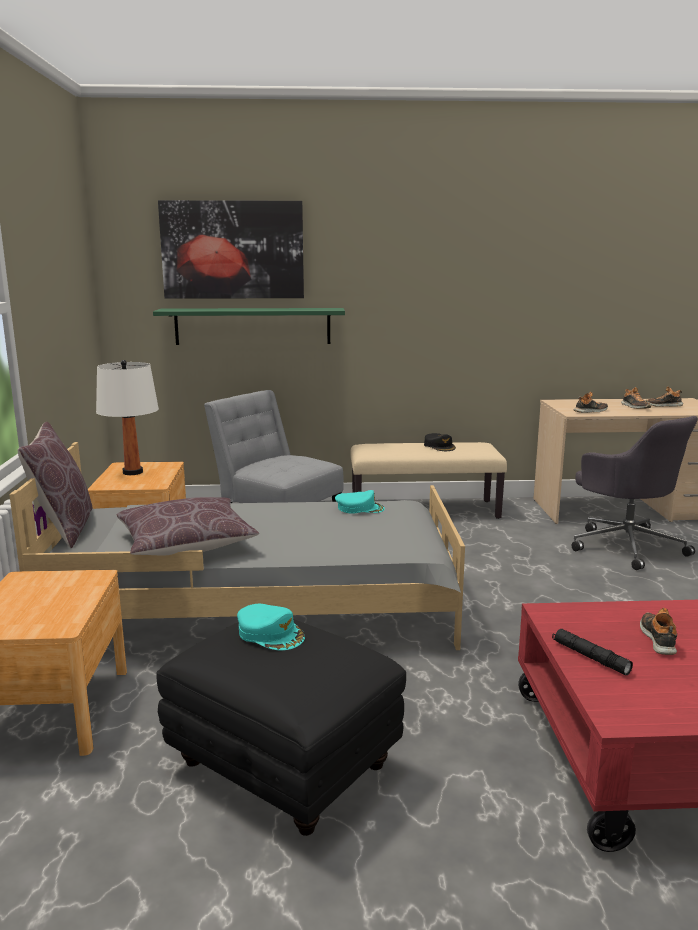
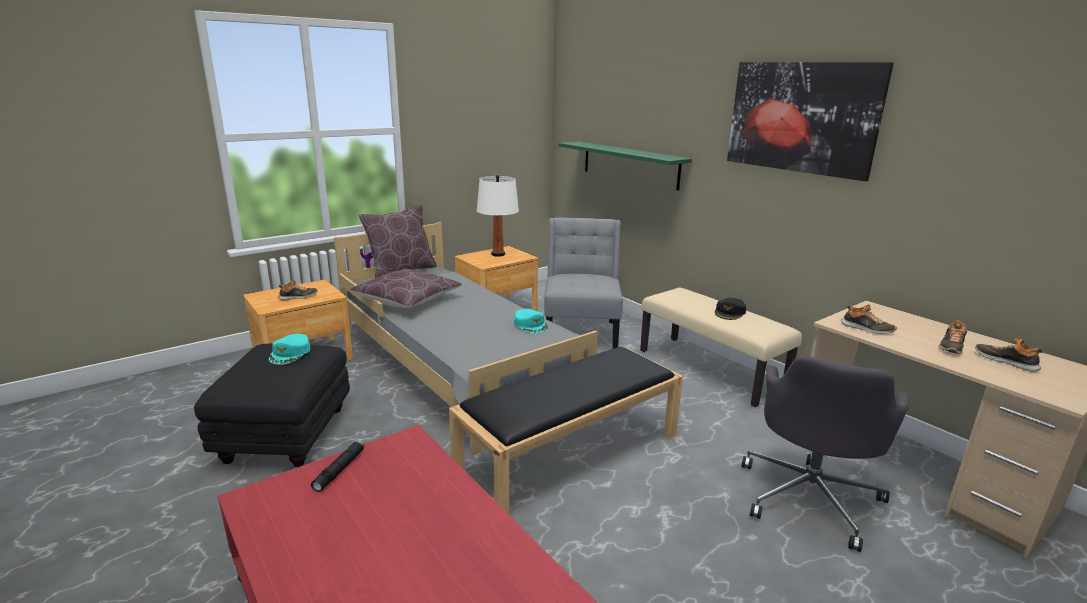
camera: 55 degrees right, 5 degrees up
(233, 250) = (624, 98): picture -> picture (801, 117)
(497, 603) = (570, 451): none -> black bench
(658, 639) = (394, 498): shoe -> shoe (298, 297)

